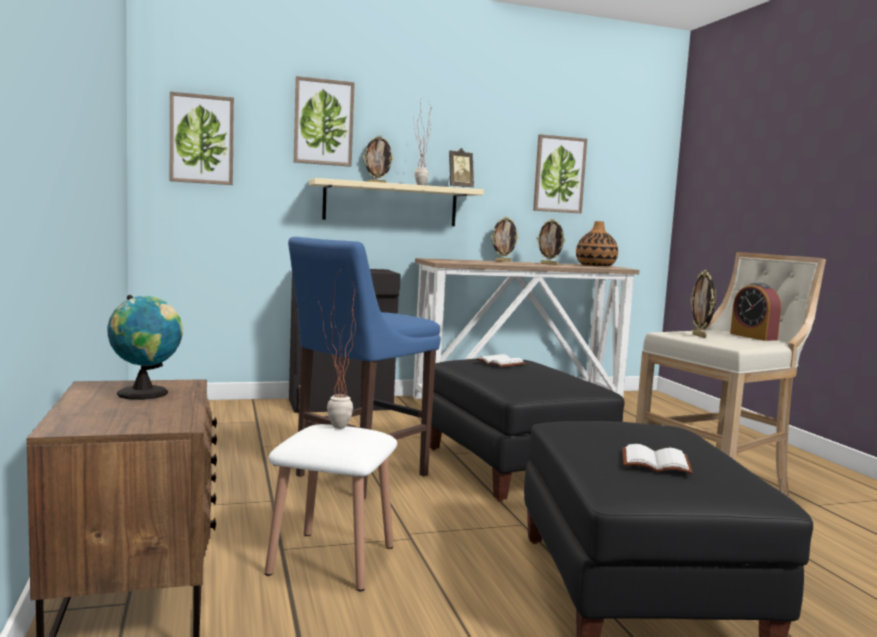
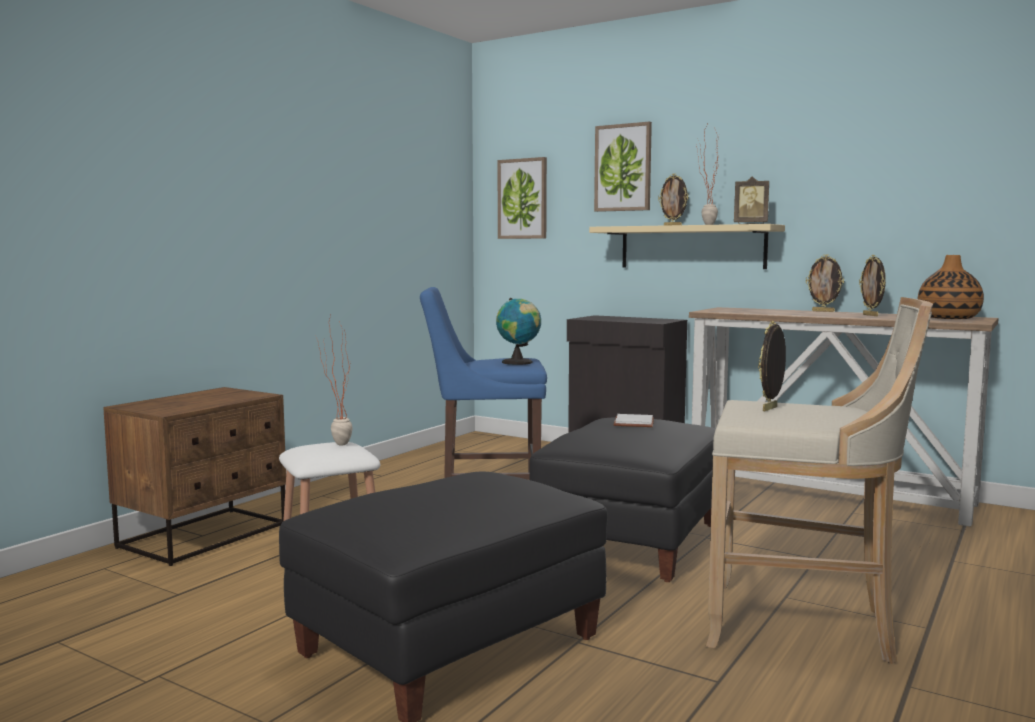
camera: 50 degrees right, 0 degrees up
(146, 393) = (222, 397): globe -> globe (519, 362)
(559, 174) = (917, 193): picture -> none
(654, 463) = (398, 505): white book -> none
(753, 336) = (852, 418): alarm clock -> none

